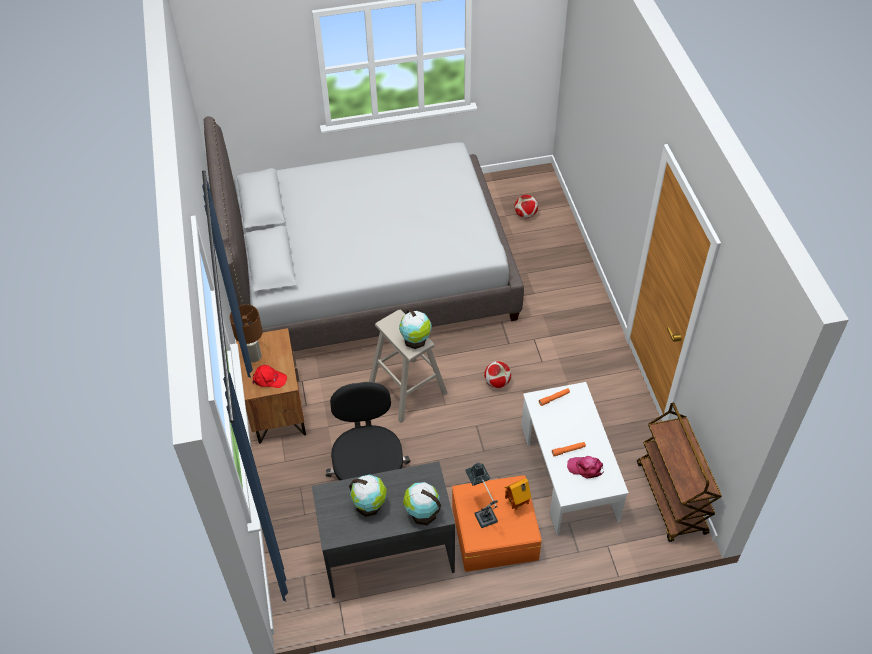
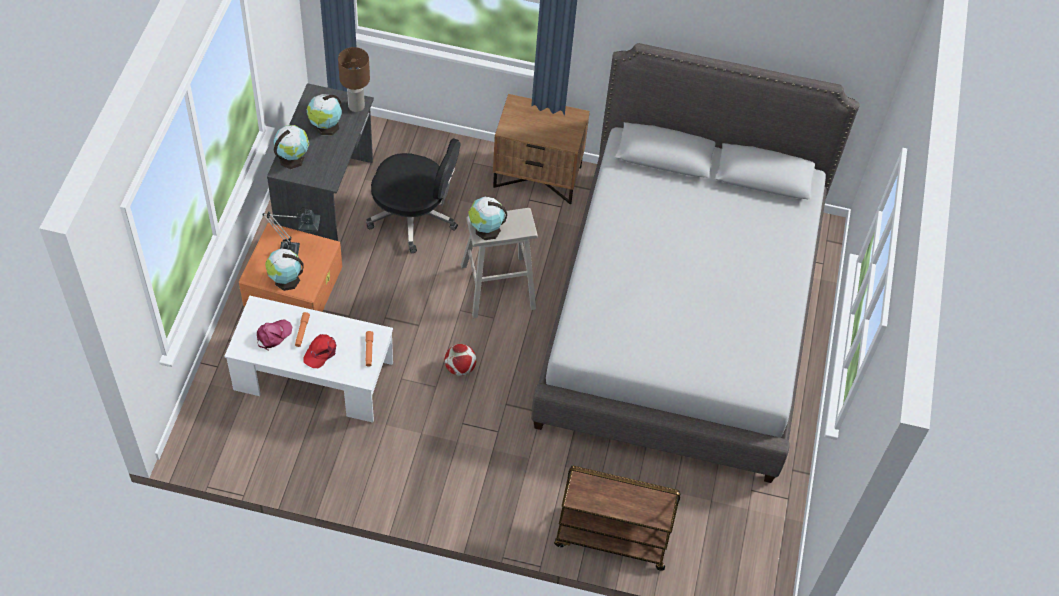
camera: 110 degrees right, 5 degrees up
(254, 356) = (555, 116): brown table lamp -> brown table lamp (356, 106)
(269, 379) = (521, 118): red cap -> red cap (320, 352)
(517, 505) = (285, 280): toy house -> globe
(525, 215) = (702, 524): football -> none
(672, 499) = (225, 449): brown cart -> brown cart (611, 538)

